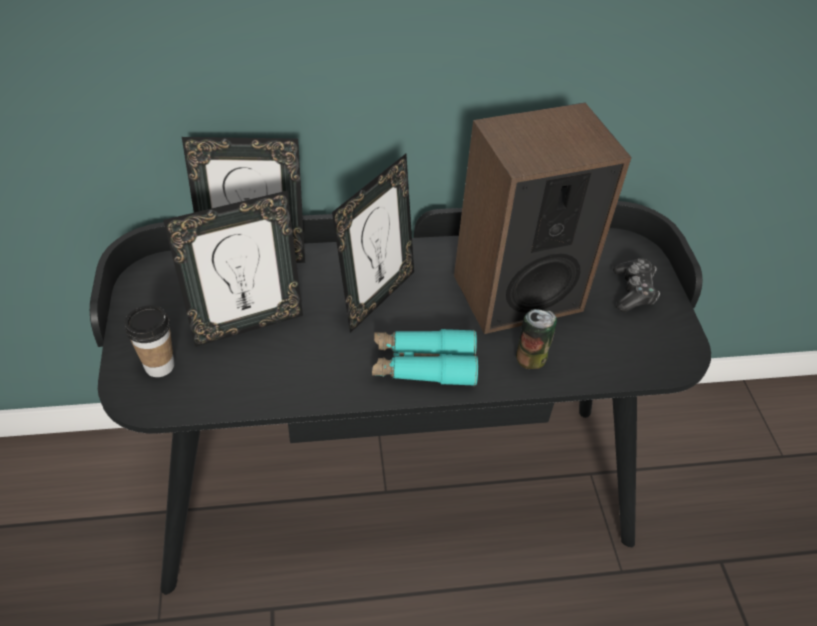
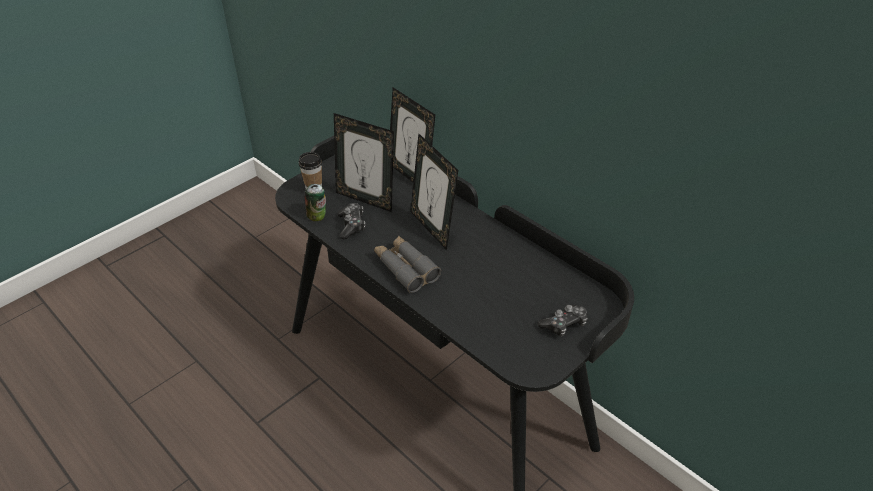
camera: 55 degrees right, 5 degrees down
(284, 369) = (352, 225): none -> game controller
(376, 297) = (432, 228): picture frame -> picture frame turned 60 degrees clockwise
(423, 365) = (406, 268): turquoise binoculars -> grey binoculars
(517, 292) = (500, 276): speaker -> none
(531, 358) = (457, 305): can -> can (318, 216)

